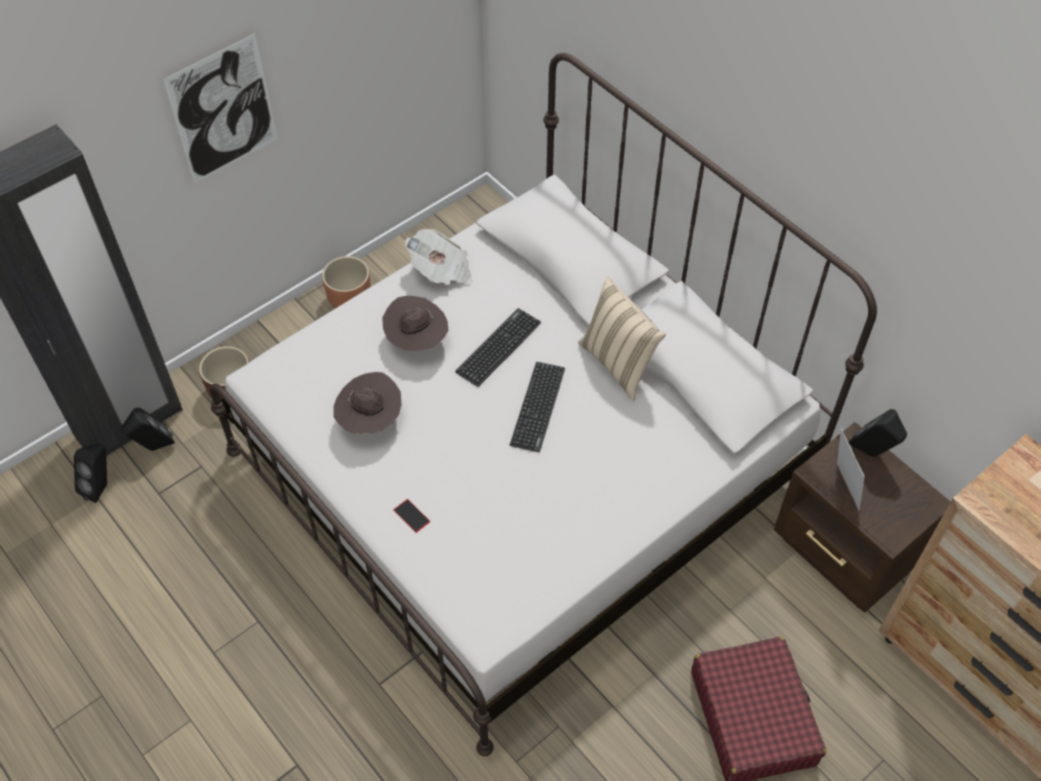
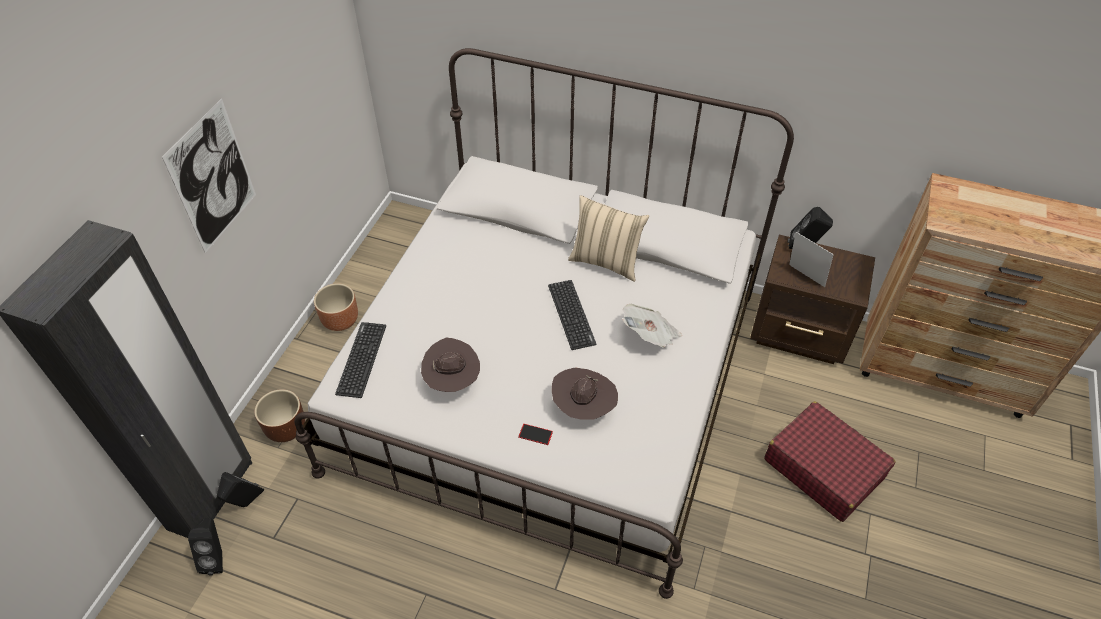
camera: 30 degrees left, 5 degrees down
(417, 341) = (448, 308): brown hat -> brown hat (583, 407)
(441, 270) = (431, 253): newspaper -> newspaper (650, 335)
(498, 347) = (513, 287): keyboard -> keyboard (361, 359)

